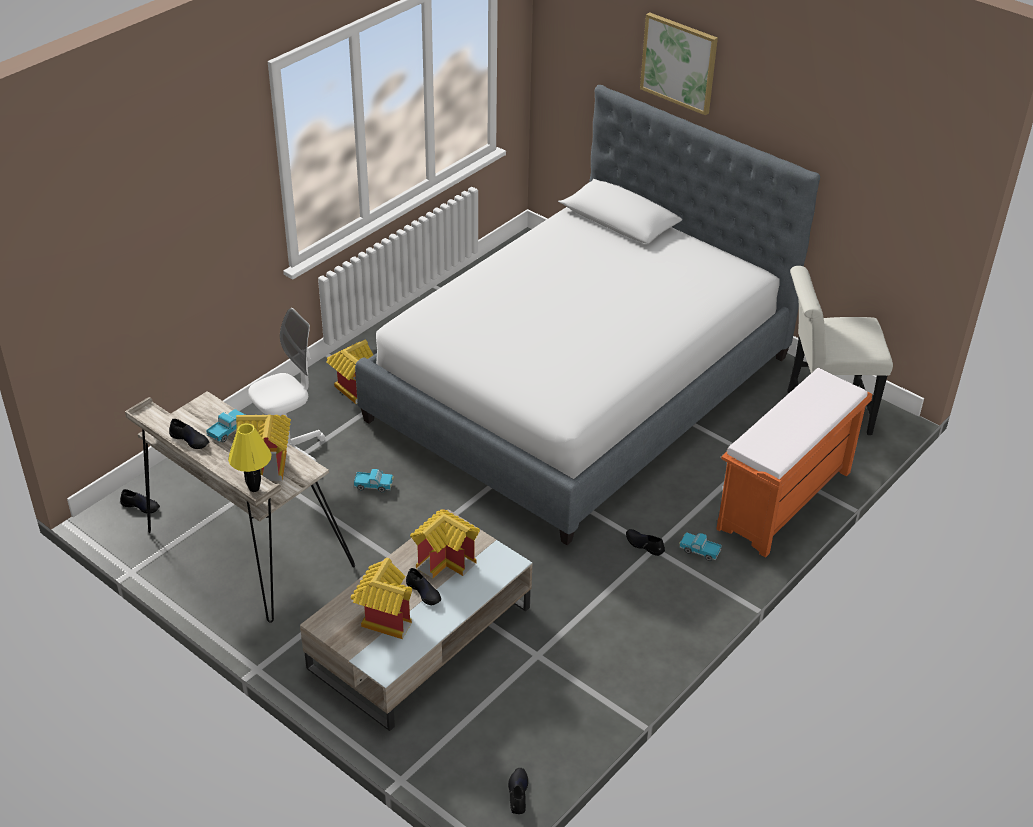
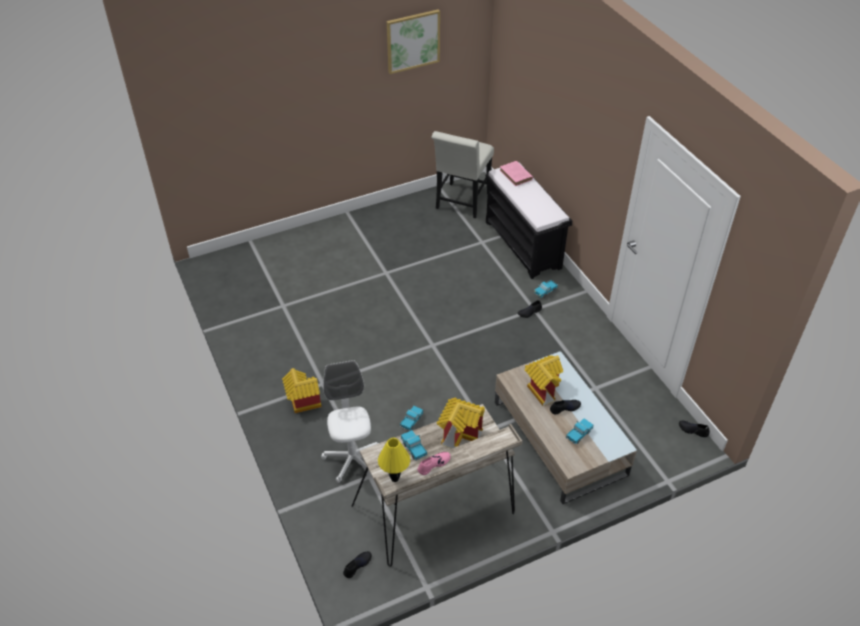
camera: 65 degrees left, 5 degrees up
(190, 439) = (433, 464): black shoe -> pink shoe
(253, 489) = (504, 440): yellow table lamp -> yellow table lamp (395, 479)
(383, 618) = (579, 434): toy house -> toy truck
(580, 388) = (378, 290): bed -> none
(679, 63) = (287, 71): picture -> picture (413, 41)
(784, 502) = (523, 245): orange bench -> black bench
(830, 396) = (516, 175): none -> pink book

